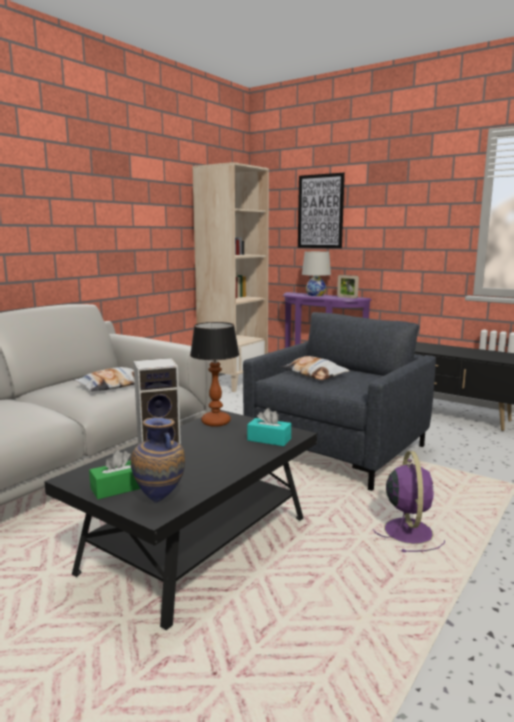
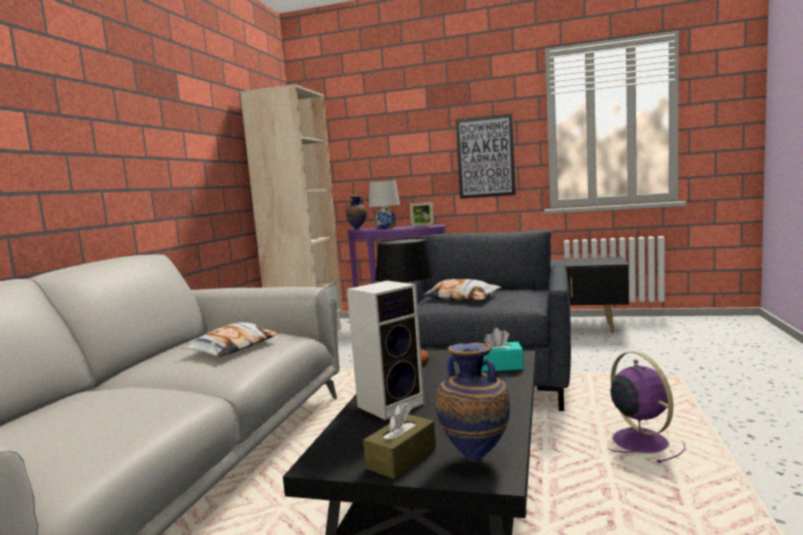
camera: 20 degrees left, 5 degrees down
(118, 488) = (401, 458): green tissue box -> brown tissue box
(291, 293) = (357, 229): none -> vase
(320, 211) = (379, 139): picture -> picture (485, 157)

